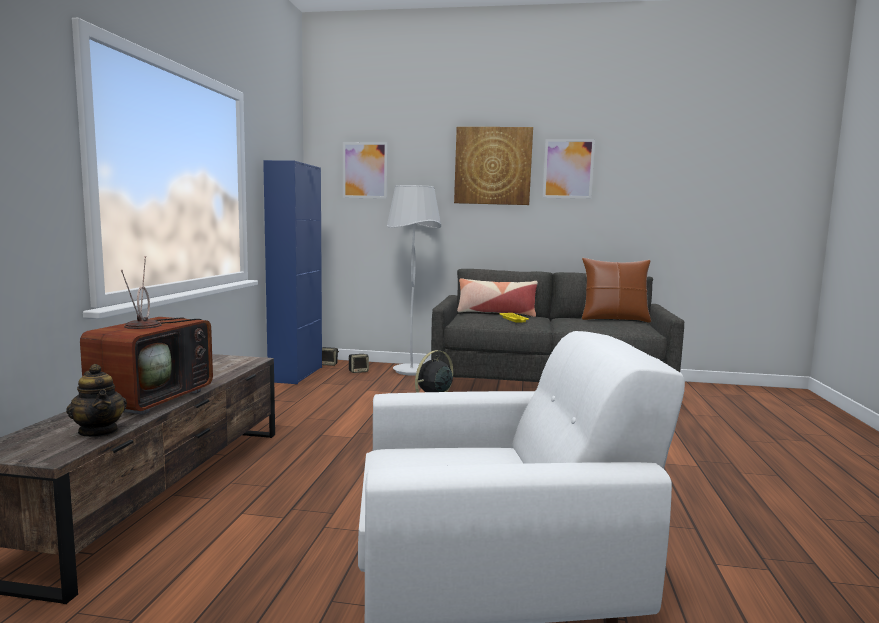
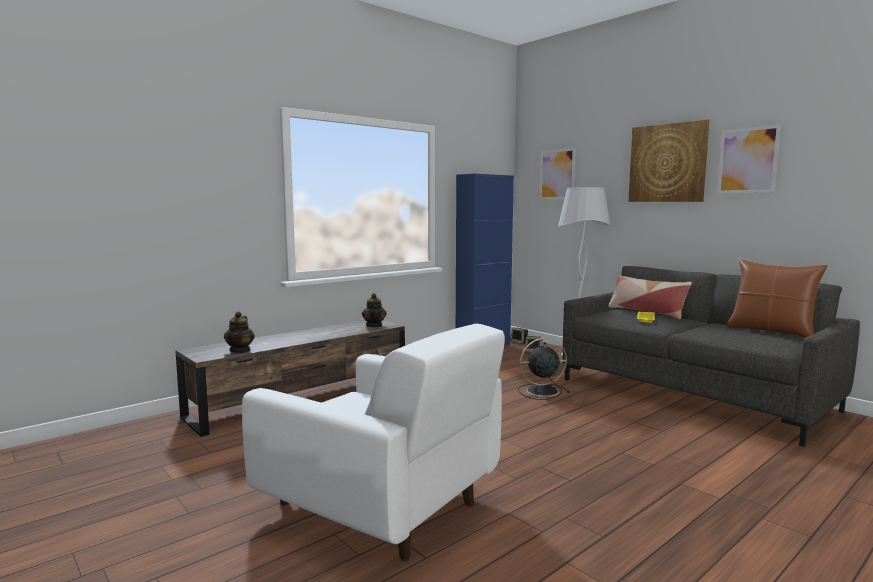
camera: 40 degrees right, 0 degrees up
(153, 399) = (293, 339): television -> none
(233, 363) = (374, 325): none -> teapot

